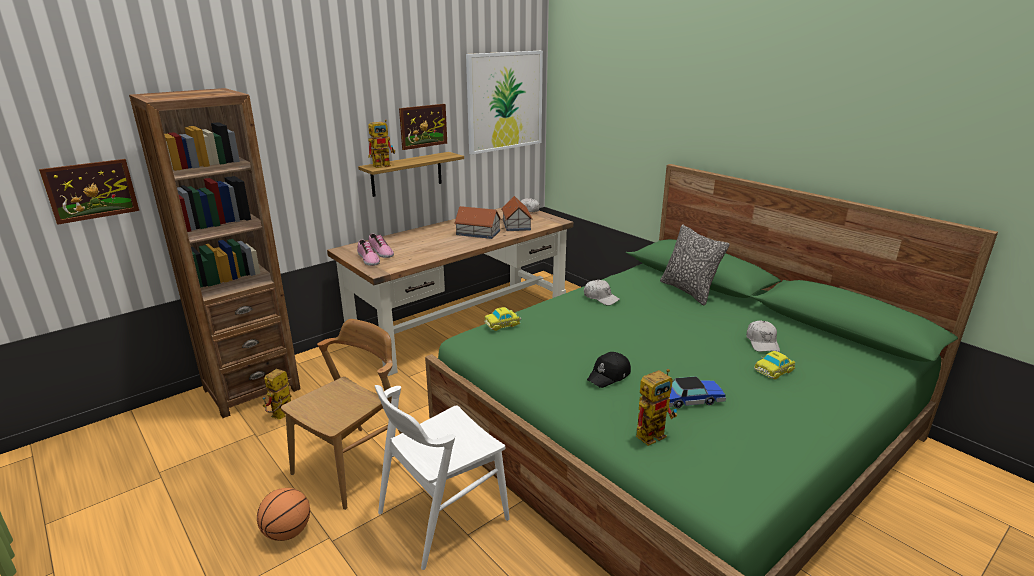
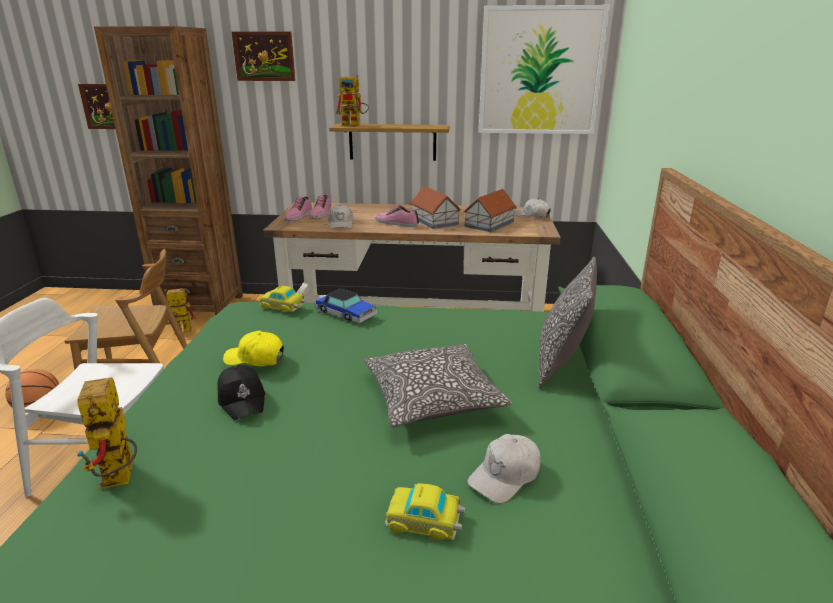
camera: 45 degrees right, 0 degrees up
(423, 126) = (417, 90): picture -> picture (264, 56)
(458, 242) = (397, 223): none -> shoe
(570, 355) = (255, 359): none -> yellow cap
(601, 298) = (434, 324): white cap -> white cap (341, 224)
(609, 376) = (242, 399): black cap -> black cap turned 120 degrees counterclockwise
(653, 432) = (121, 479): toy robot -> toy robot turned 60 degrees clockwise
(680, 329) = (432, 397): none -> pillow
(691, 399) = (244, 476): toy car -> toy car (346, 313)

